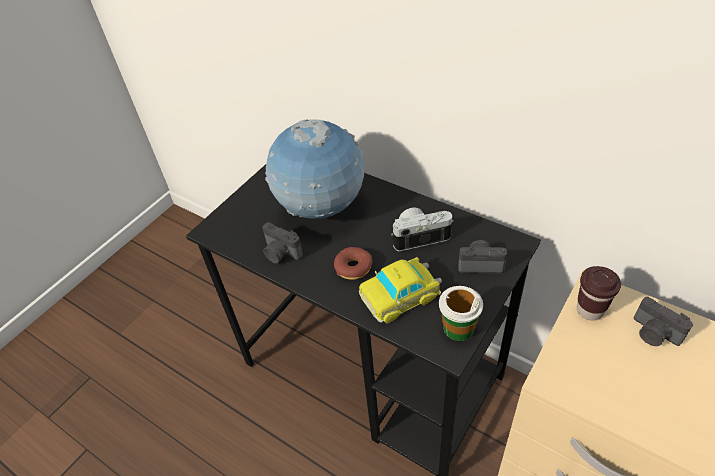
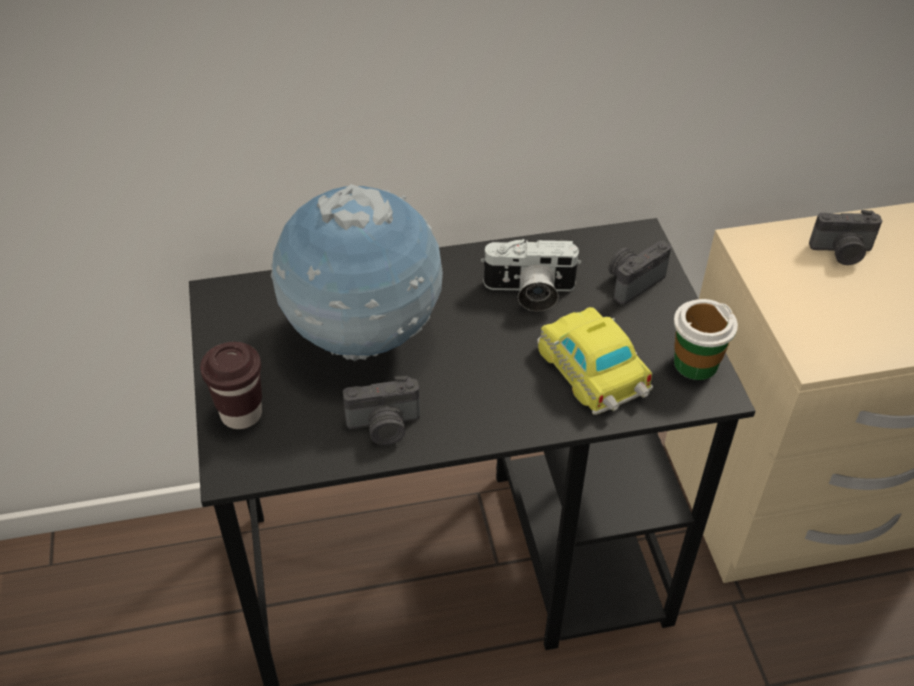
camera: 50 degrees left, 0 degrees up
(353, 267) = (501, 380): donut -> none
(401, 294) = (594, 371): toy car -> toy car turned 135 degrees clockwise
(419, 236) = (529, 292): camera -> camera turned 120 degrees counterclockwise
(589, 310) = (769, 266): brown cup -> brown cup (241, 414)

